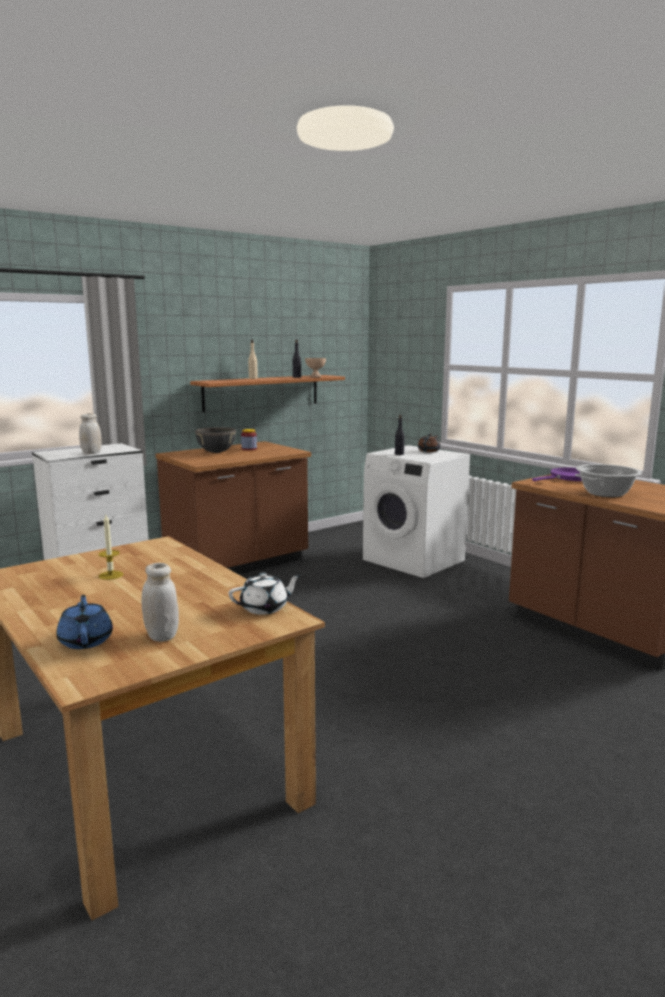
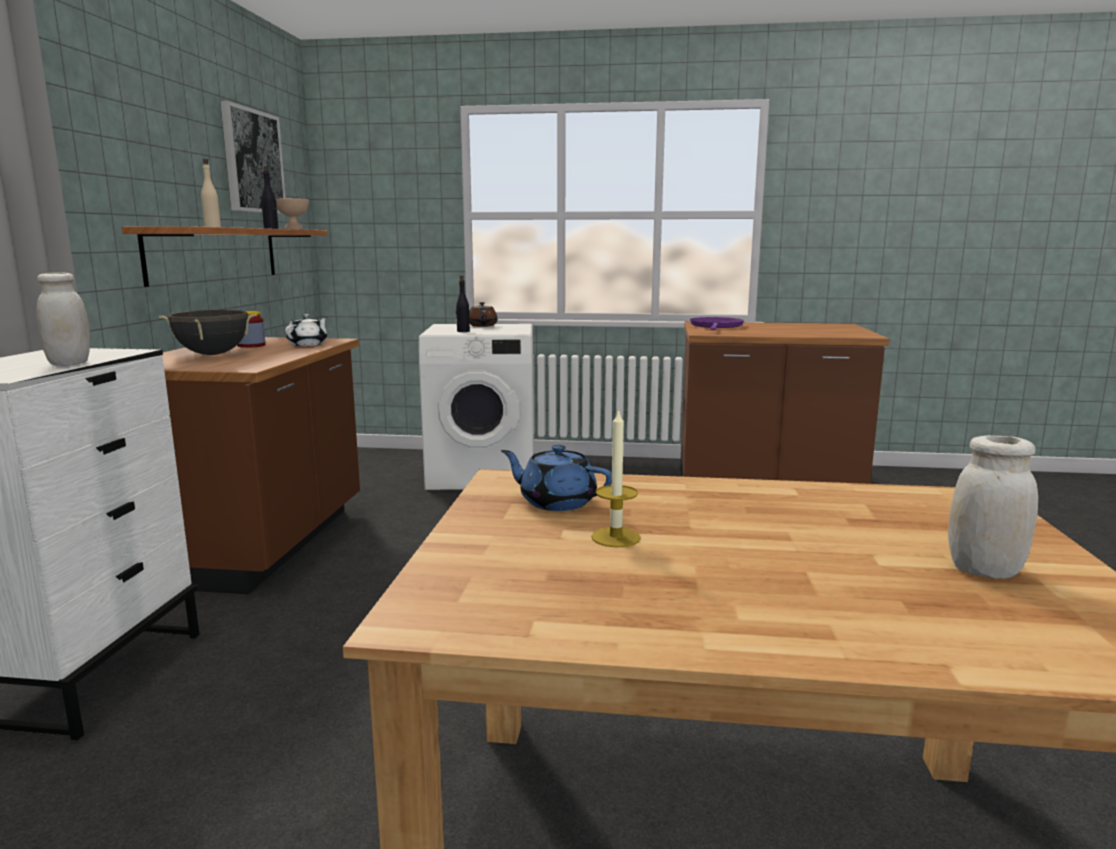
camera: 45 degrees left, 0 degrees up
(86, 640) = (958, 623): blue teapot -> blue teapot (556, 502)
(265, 608) = (918, 498): white teapot -> white teapot (308, 344)
(304, 334) = (252, 161): none -> picture
(606, 493) = (789, 332): cooking pot -> none

